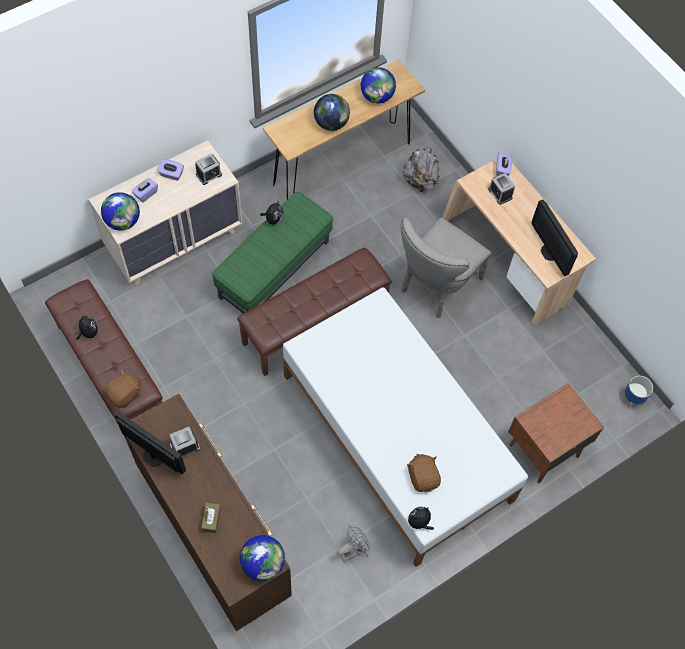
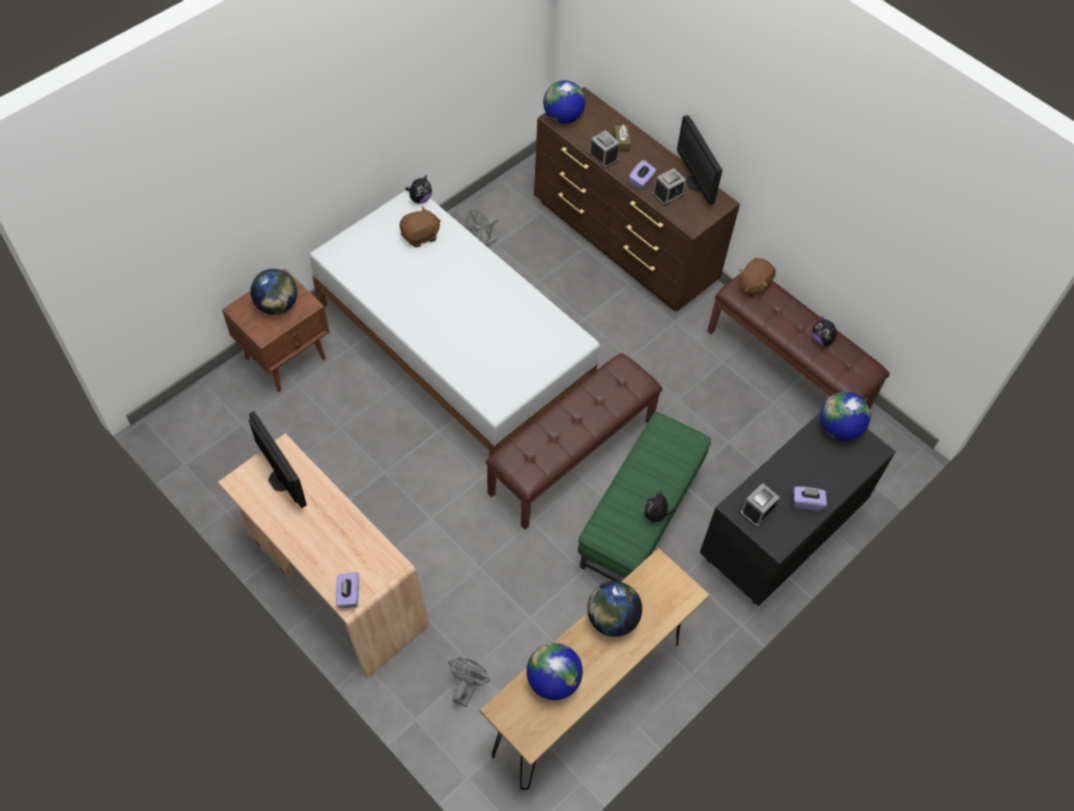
camera: 170 degrees right, 5 degrees down
(145, 193) = (827, 470): purple tissue box -> purple tissue box (641, 181)
(153, 456) = (695, 183): monitor -> monitor turned 45 degrees clockwise
(175, 240) = (780, 536): beige dresser -> black dresser
(420, 181) = (466, 688): grey backpack -> grey fan
(423, 477) = (420, 236): brown plush toy -> brown plush toy turned 90 degrees counterclockwise
(436, 286) = (426, 529): grey chair -> none
(500, 193) = (351, 555): alarm clock -> alarm clock (603, 157)
(555, 423) = (277, 305): none -> globe
(631, 399) = (176, 427): planter -> none

